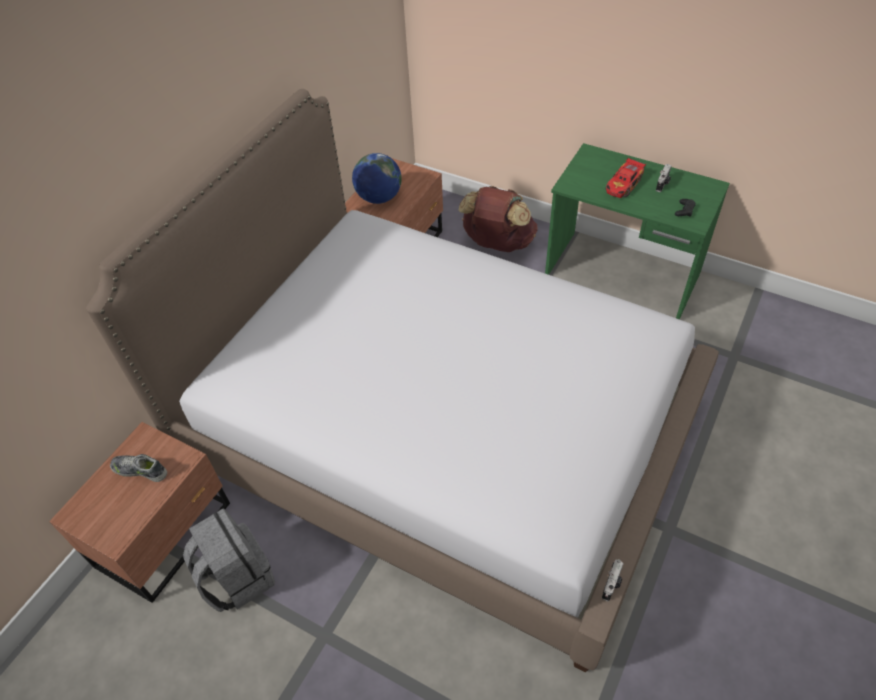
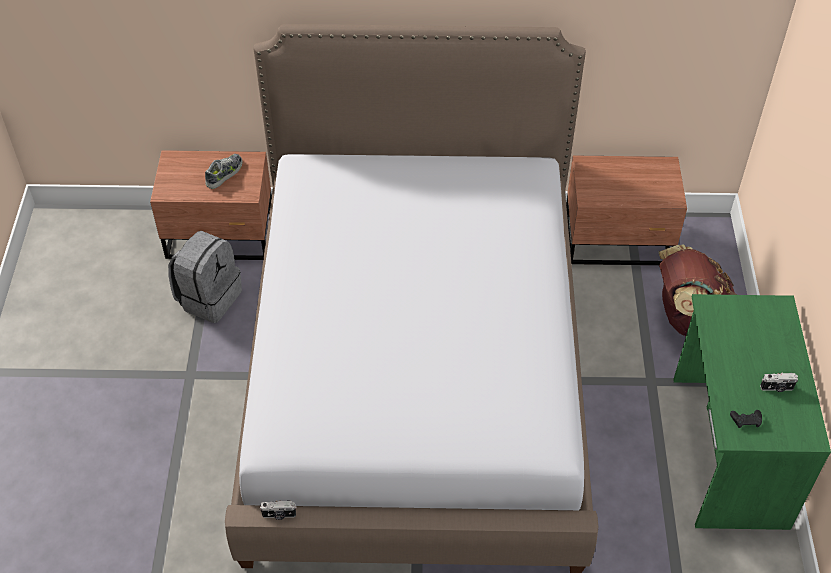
camera: 60 degrees right, 0 degrees up
(140, 470) = (224, 174): shoe -> shoe turned 45 degrees clockwise
(379, 198) = (612, 177): globe -> none
(624, 185) = (748, 353): toy car -> none

